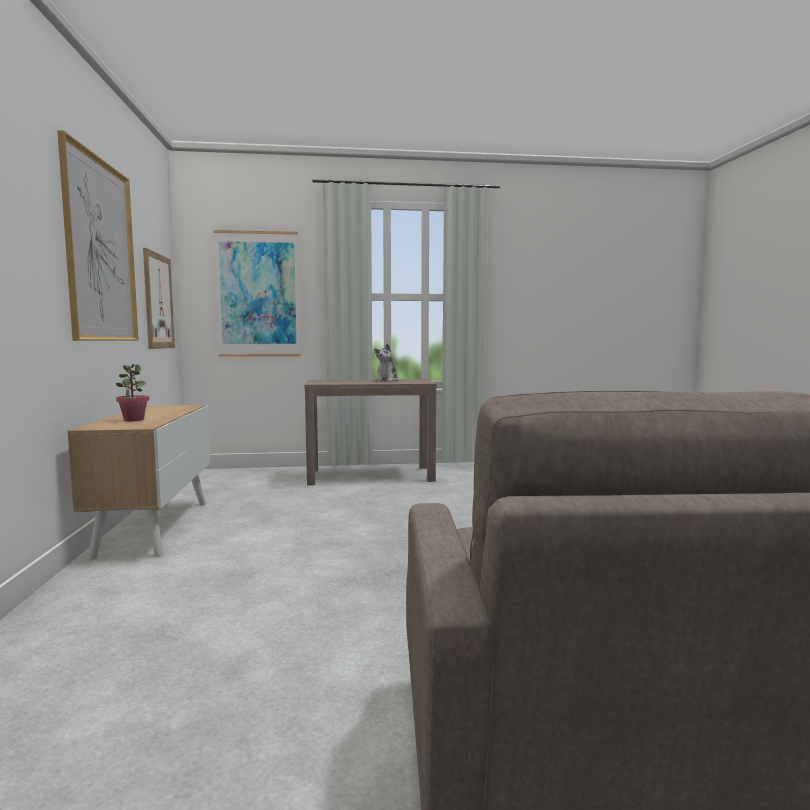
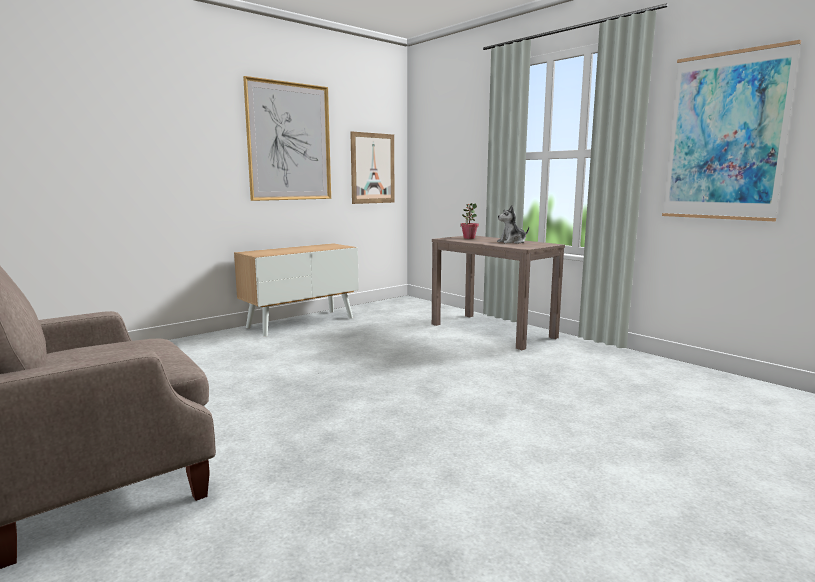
camera: 55 degrees right, 5 degrees up
(133, 420) = (278, 251): potted plant -> potted plant (469, 238)
(258, 294) = (451, 158): picture -> picture (725, 137)

